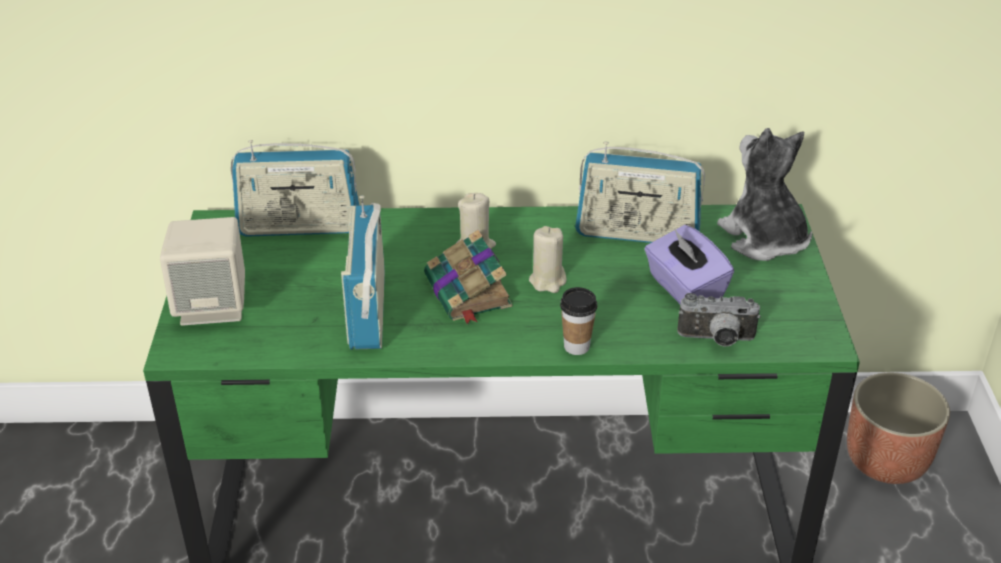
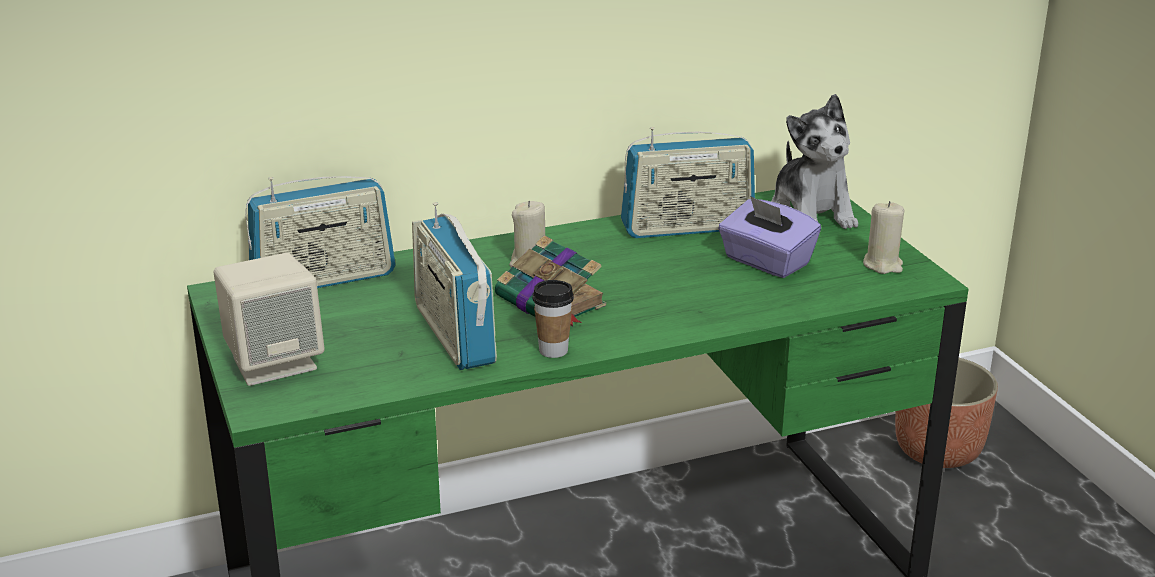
camera: 20 degrees left, 10 degrees down
(548, 281) = (627, 279): beige candle -> beige candle (883, 265)
(576, 346) = (695, 325): cup -> cup (553, 350)
(716, 340) = (827, 296): camera -> none
(763, 239) = (812, 213): plush toy -> plush toy turned 150 degrees counterclockwise

